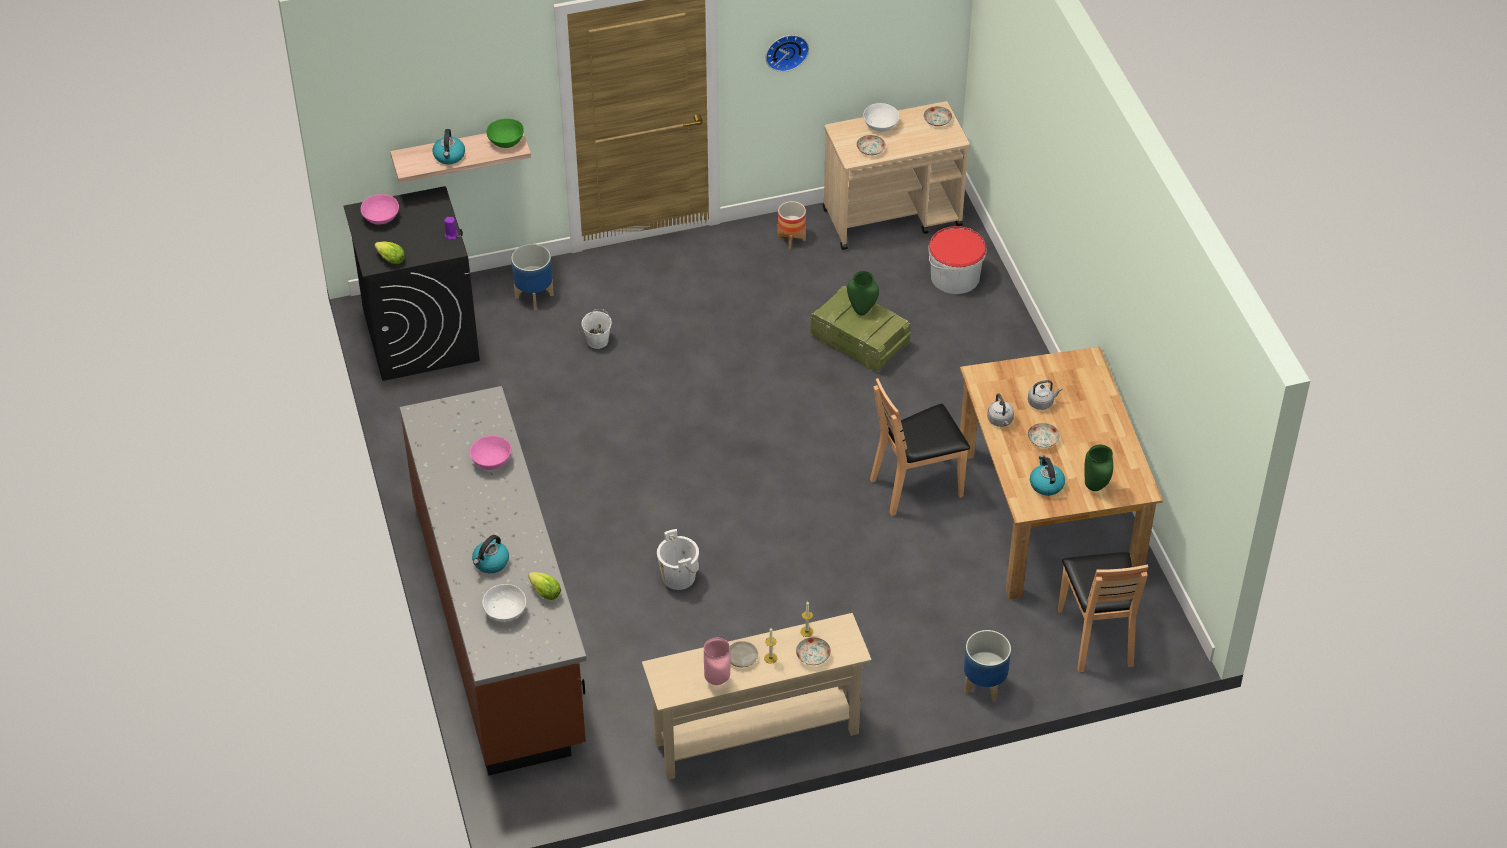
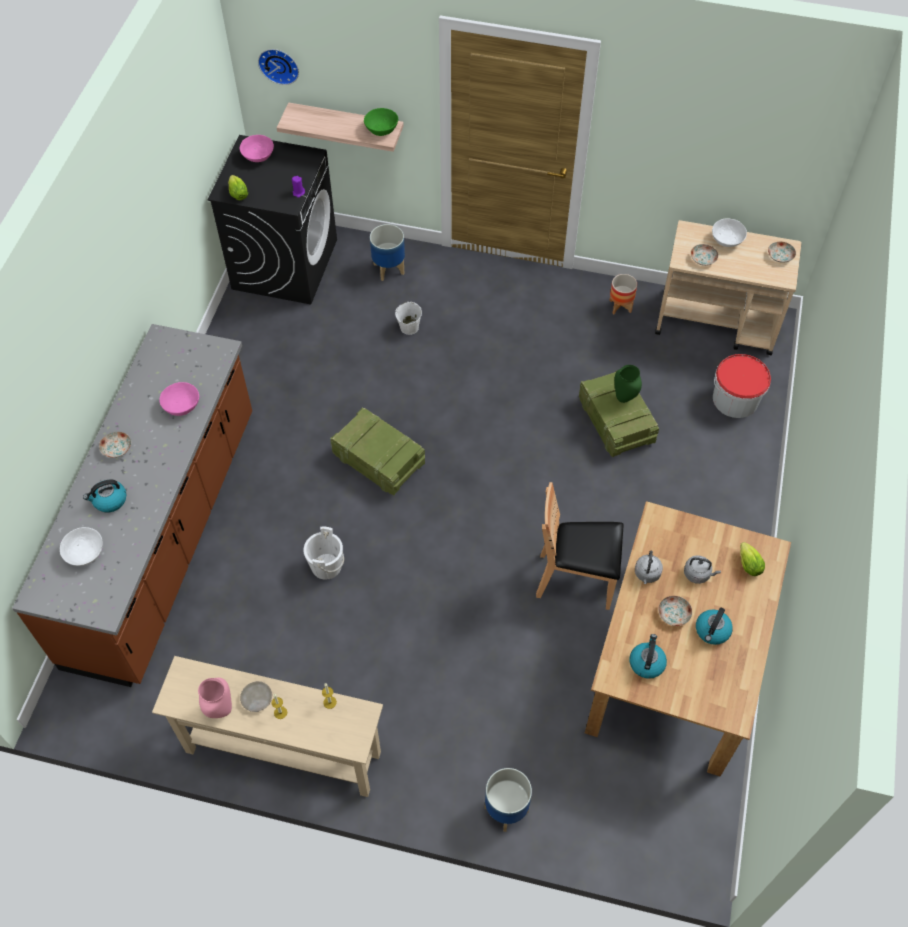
camera: 30 degrees right, 10 degrees up
(449, 156) = (328, 125): kettle -> kettle (712, 631)
(543, 591) = (128, 550): lettuce -> lettuce (748, 563)
(657, 469) = (377, 460): none -> crate
(786, 51) = (657, 139): wall clock -> wall clock (279, 64)
(813, 656) = (317, 731): plate -> plate (116, 449)
(1096, 486) = (693, 690): green vase -> none
(1096, 636) = (639, 814): brown chair -> none

